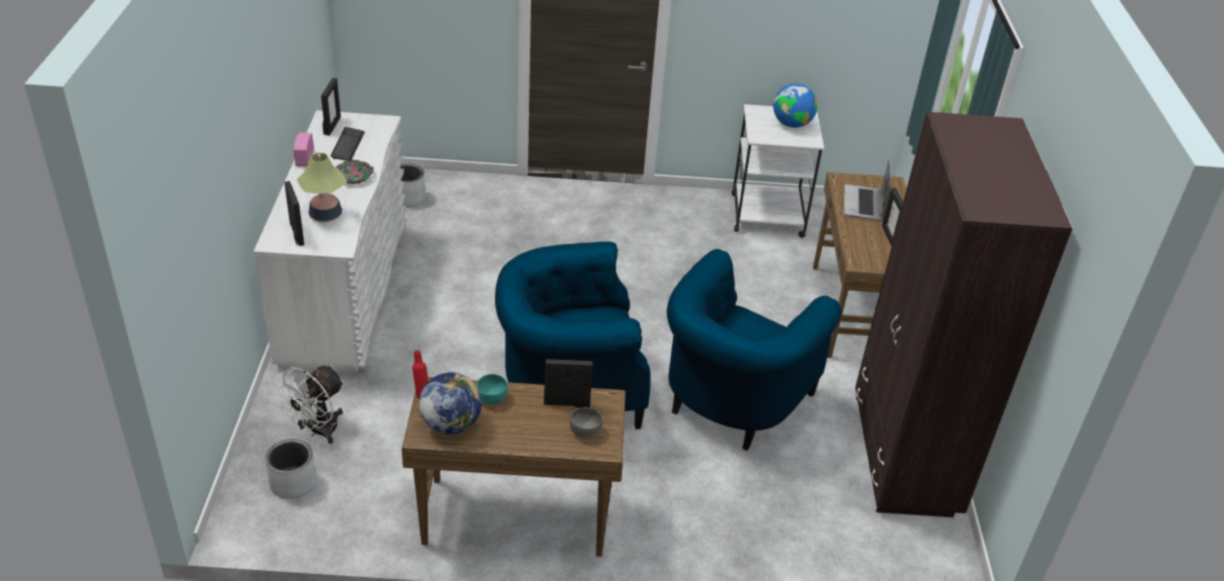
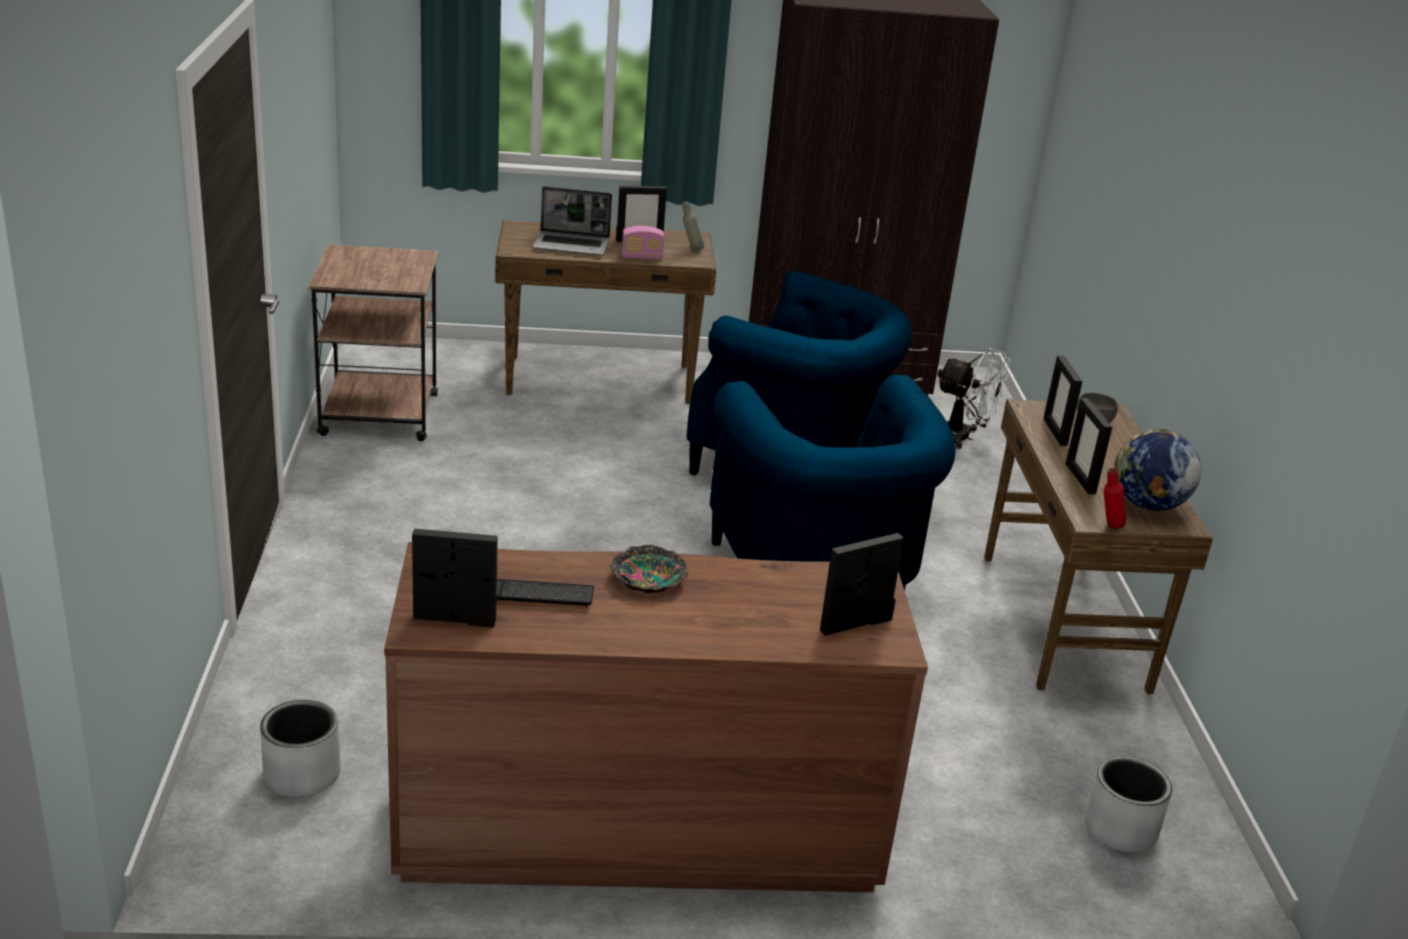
camera: 95 degrees left, 10 degrees down
(304, 159) = (595, 642): radio -> radio (642, 257)
(317, 431) = (1003, 818): white fan -> white fan (962, 437)
(325, 215) = (786, 598): table lamp -> none
(344, 293) = (638, 831): white dresser -> brown dresser
(491, 398) = (1081, 478): turquoise bowl -> picture frame
(768, 215) = (379, 413): white cart -> brown cart
(791, 124) = (372, 262): globe -> none
(882, 261) = (691, 250): none -> grey bottle

